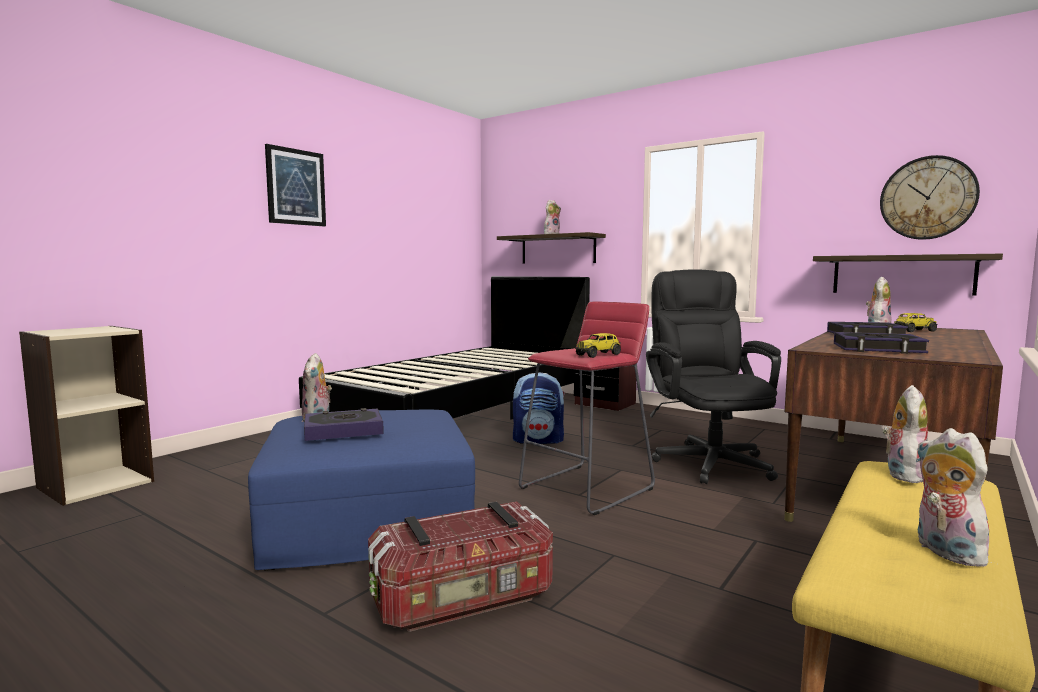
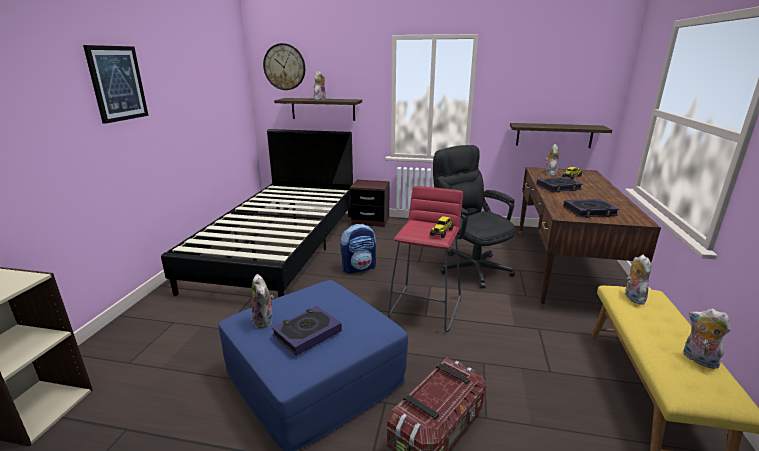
camera: 25 degrees left, 15 degrees up
(927, 198) = (571, 89): wall clock -> wall clock (284, 67)

